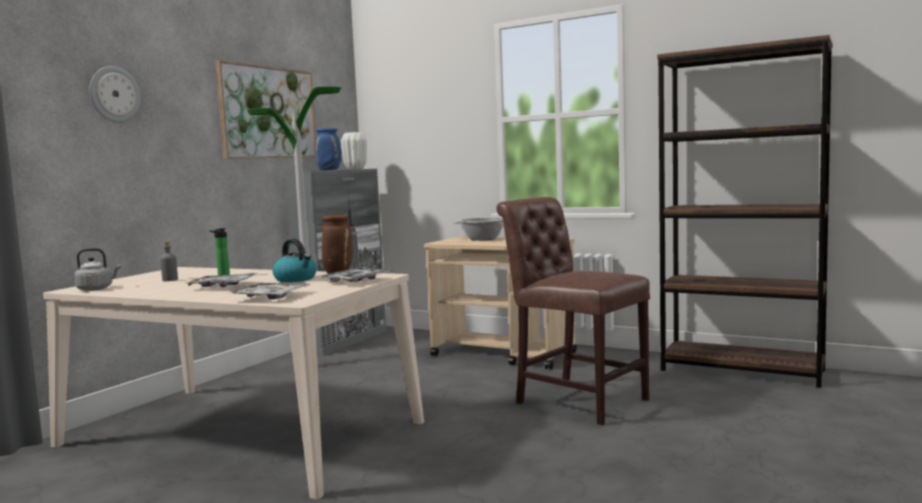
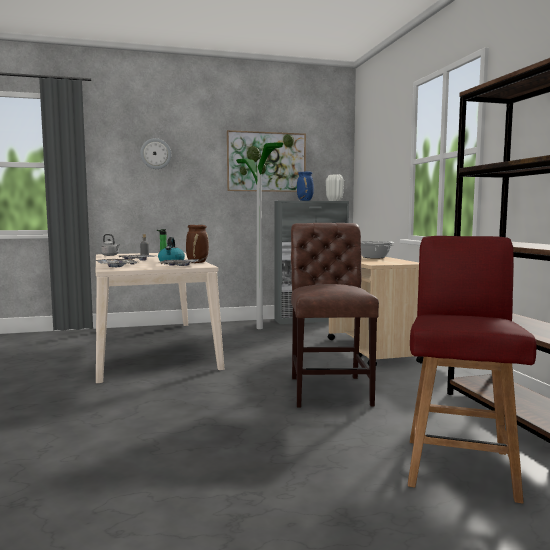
camera: 45 degrees right, 0 degrees up
(805, 415) = (459, 466): none -> red chair

